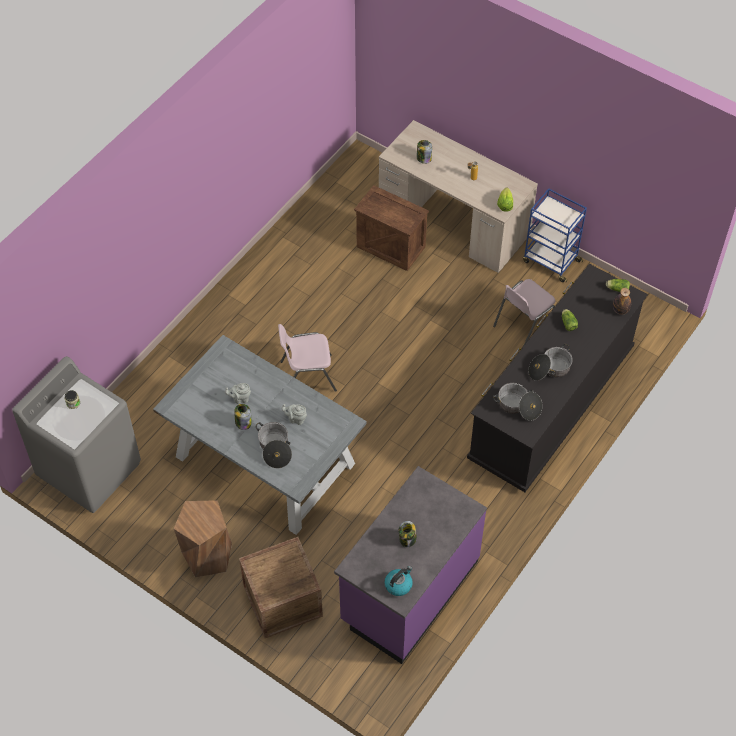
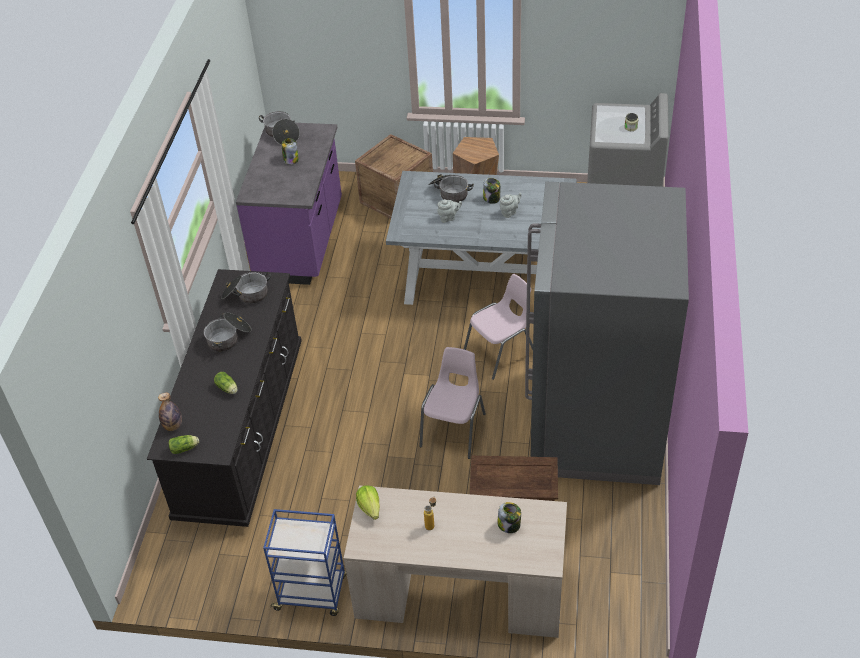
camera: 155 degrees right, 10 degrees down
(282, 285) = (597, 423): none -> grey fridge
(398, 584) = (281, 134): kettle -> cooking pot
(524, 324) = (308, 499): pink chair -> pink chair (454, 429)

